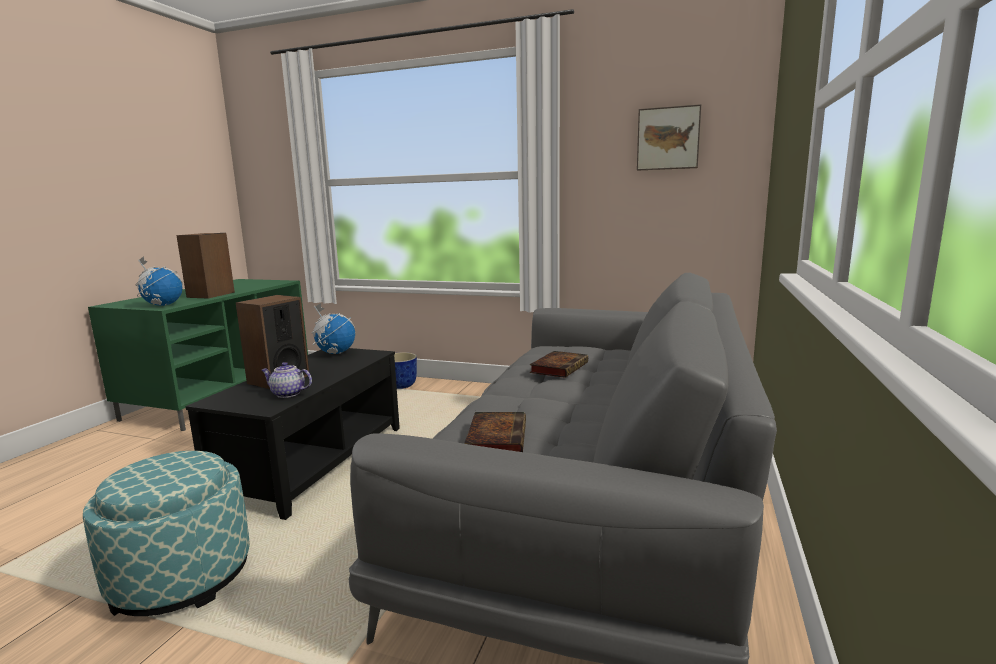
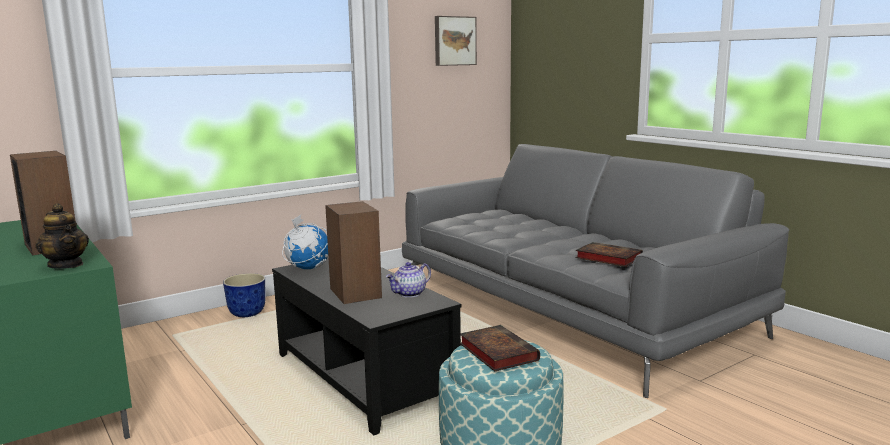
camera: 55 degrees left, 0 degrees up
(163, 305) = (66, 265): globe -> teapot
(559, 367) = (502, 226): book -> book (496, 352)

